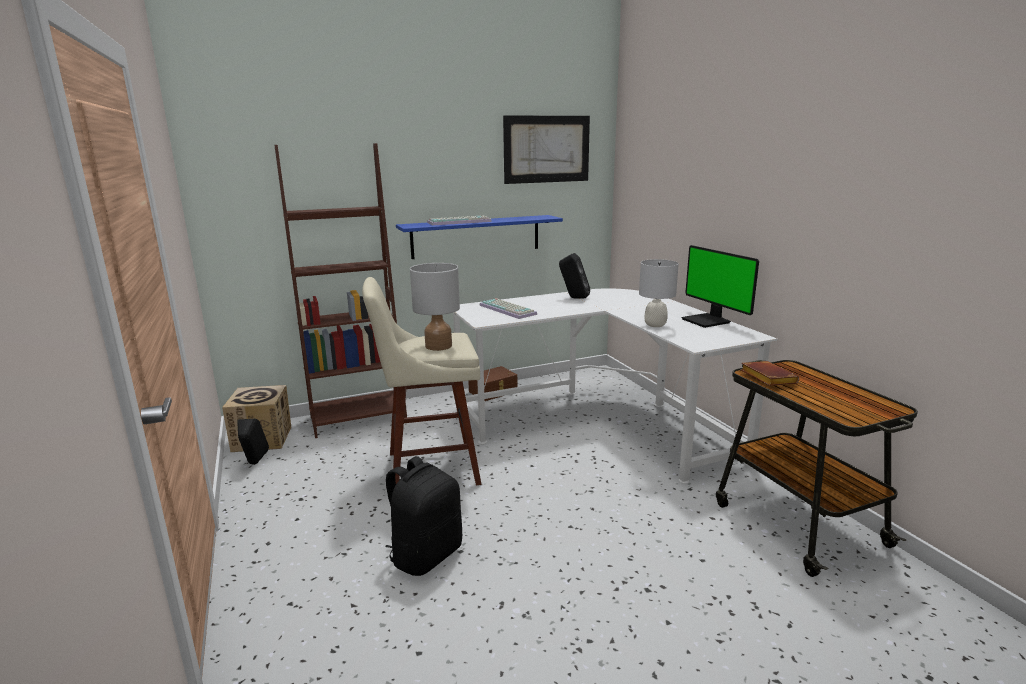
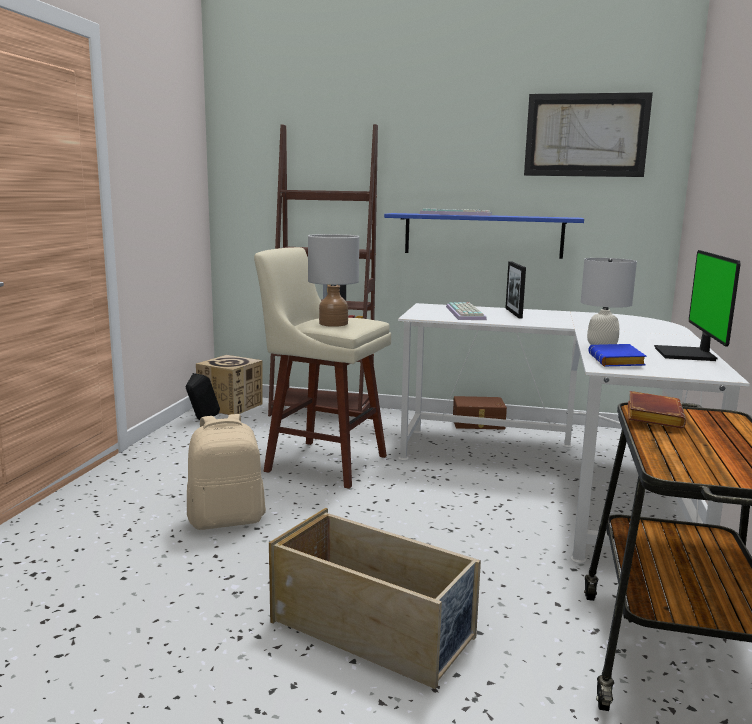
camera: 35 degrees right, 5 degrees down
(426, 555) = (227, 519): black backpack -> beige backpack
(537, 302) = (513, 313): none -> picture frame
(573, 298) = (565, 316): black speaker -> none
(649, 592) = (374, 630): none -> beige storage box
(691, 338) = (618, 362): none -> blue book

